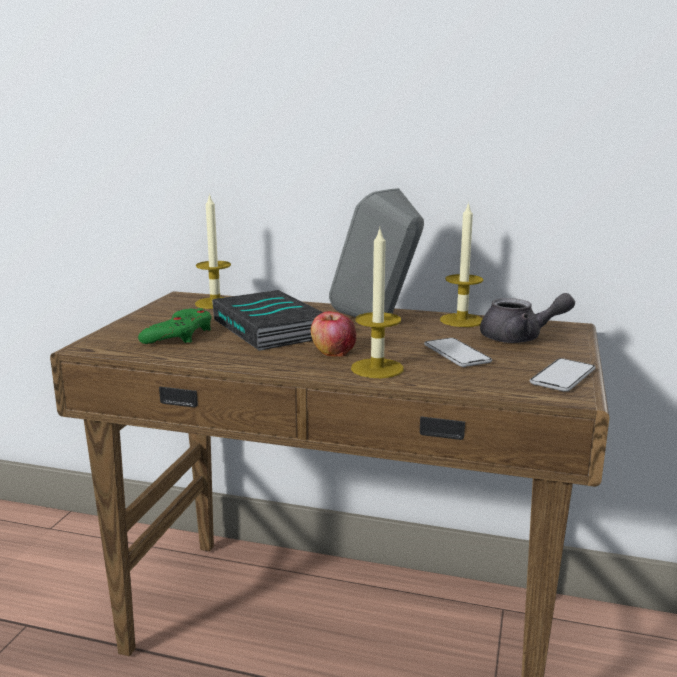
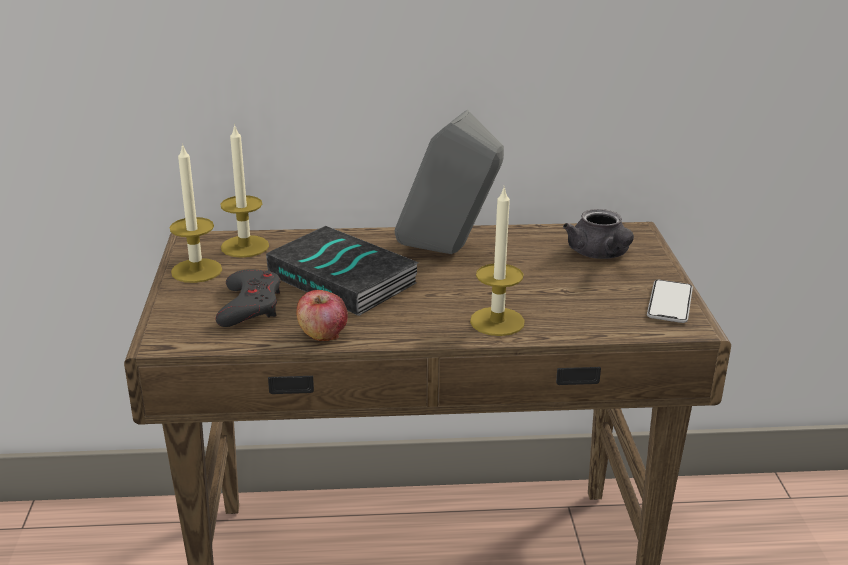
camera: 20 degrees left, 10 degrees up
(179, 334) = (250, 305): green game controller -> grey game controller
(333, 352) = (436, 305): apple -> apple (322, 333)
(457, 354) = (557, 287): phone -> none
(461, 320) = (529, 236): candle -> candle (196, 270)
(520, 338) = (600, 254): grey teapot -> grey teapot turned 90 degrees clockwise

